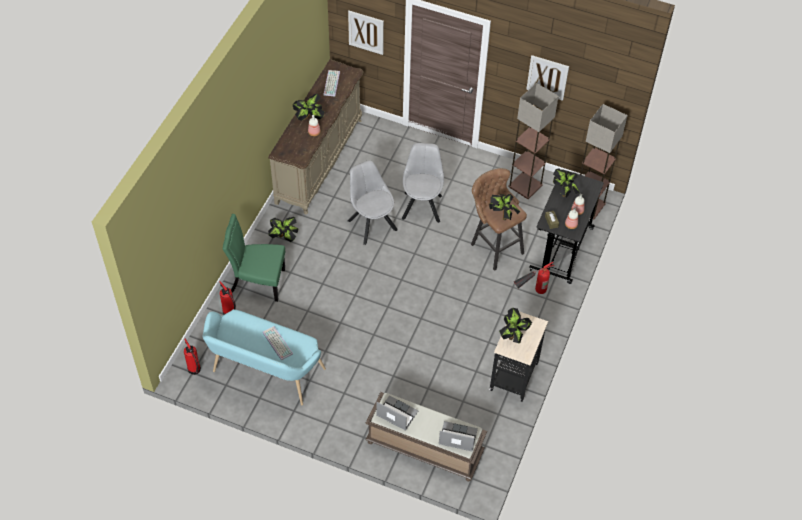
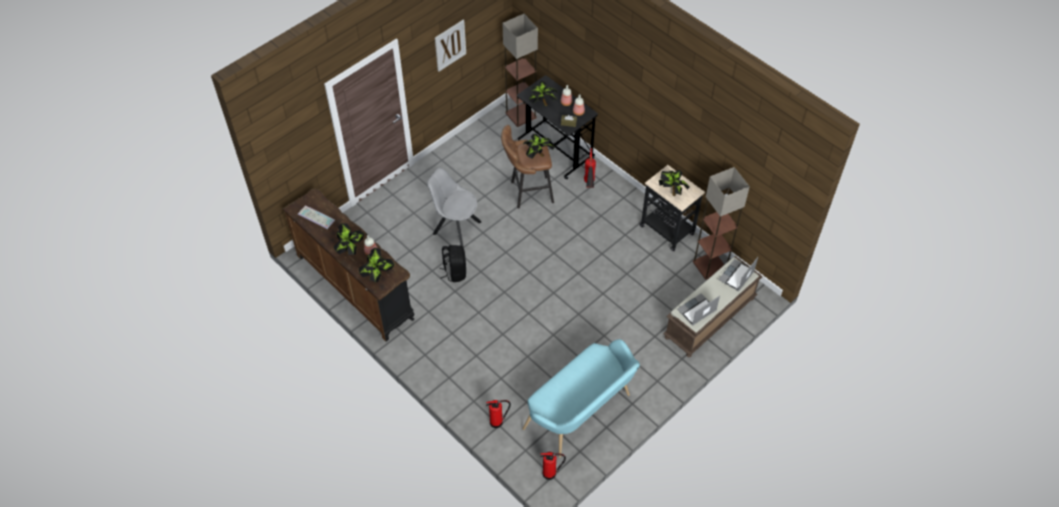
camera: 65 degrees left, 0 degrees up
(258, 282) = (474, 385): green chair -> none
(276, 343) = (585, 375): keyboard -> none
(284, 237) = (432, 347): potted plant -> potted plant (377, 275)
(320, 161) = (356, 286): beige cabinet -> black cabinet
(366, 32) = (299, 153): picture -> none
(371, 224) = (455, 272): grey chair -> black backpack
(526, 185) = (475, 147): floor lamp -> floor lamp (710, 265)

